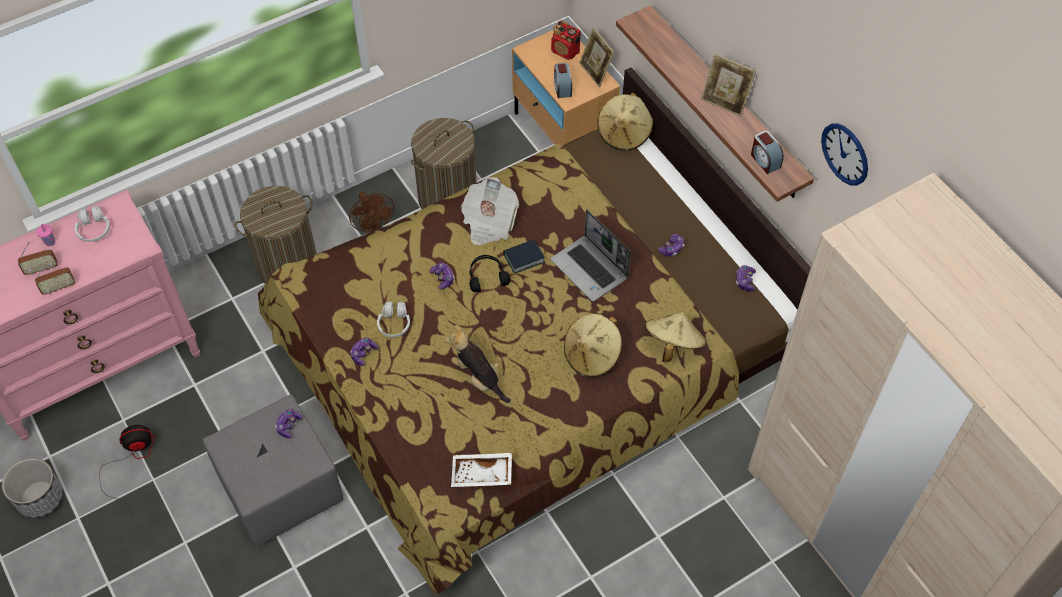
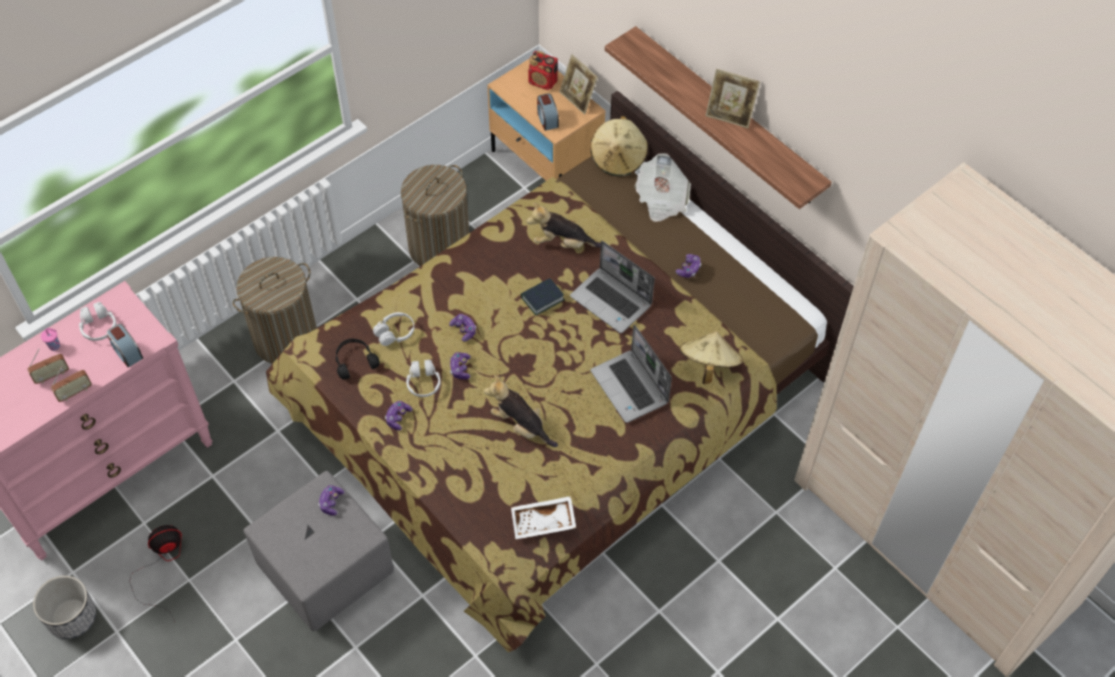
camera: 10 degrees left, 0 degrees up
(374, 230) = (369, 290): brown fan -> none
(377, 272) = (395, 333): none -> white headphones
(487, 276) = (508, 322): black headphones -> black headphones (354, 361)
(489, 222) = (499, 267): newspaper -> newspaper (662, 199)
(554, 207) = (562, 243): none -> plush toy
(592, 355) = (630, 387): beige hat -> laptop
(745, 281) = (767, 292): game controller -> game controller (460, 368)
(764, 160) = (780, 169): alarm clock -> alarm clock (127, 352)
(845, 154) = (864, 153): wall clock -> none

